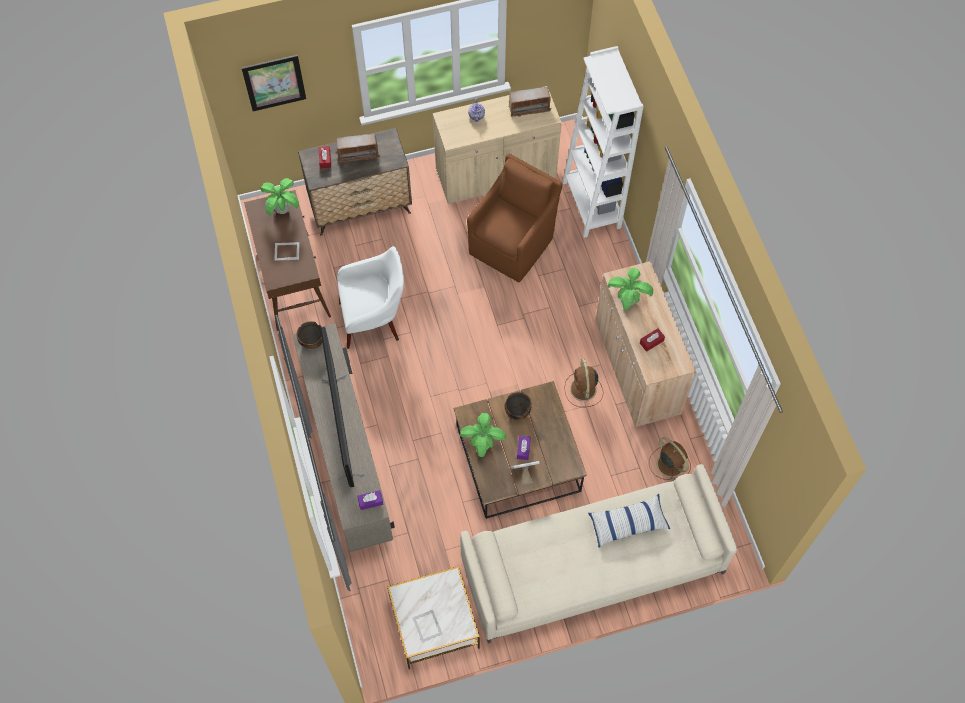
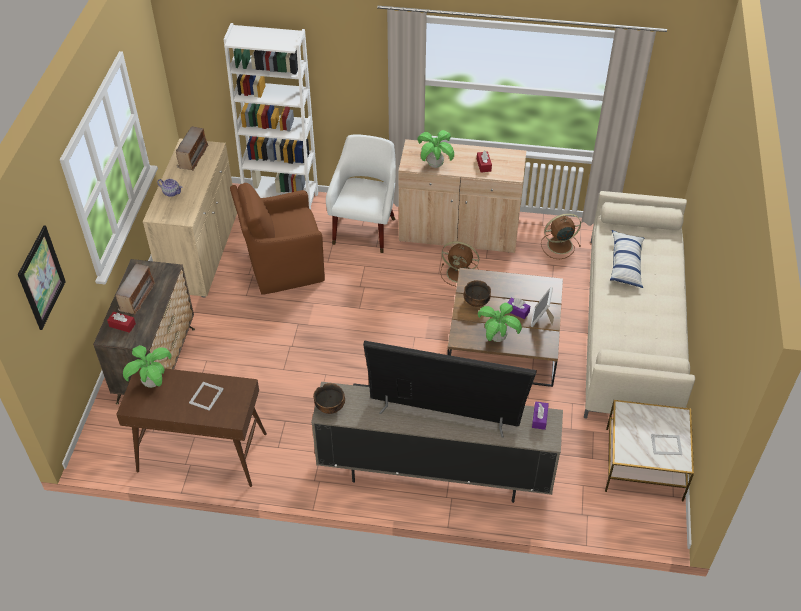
camera: 65 degrees left, 15 degrees down
(374, 319) = (293, 398): white armchair -> white armchair (365, 227)
(513, 244) = (283, 267): brown armchair -> brown armchair turned 75 degrees counterclockwise

